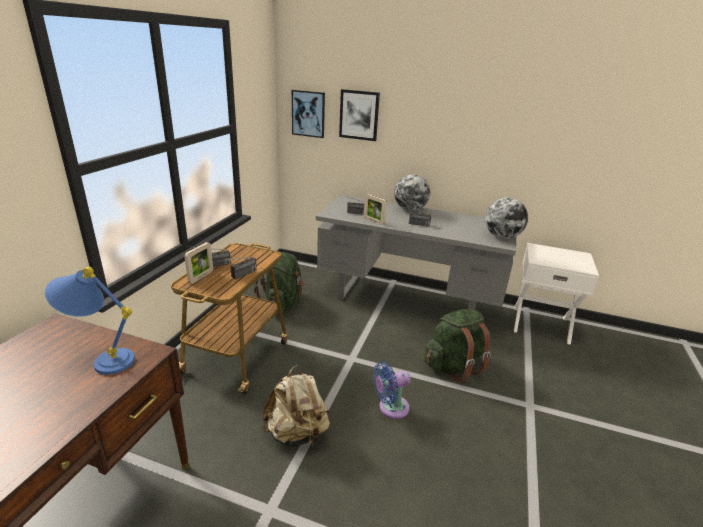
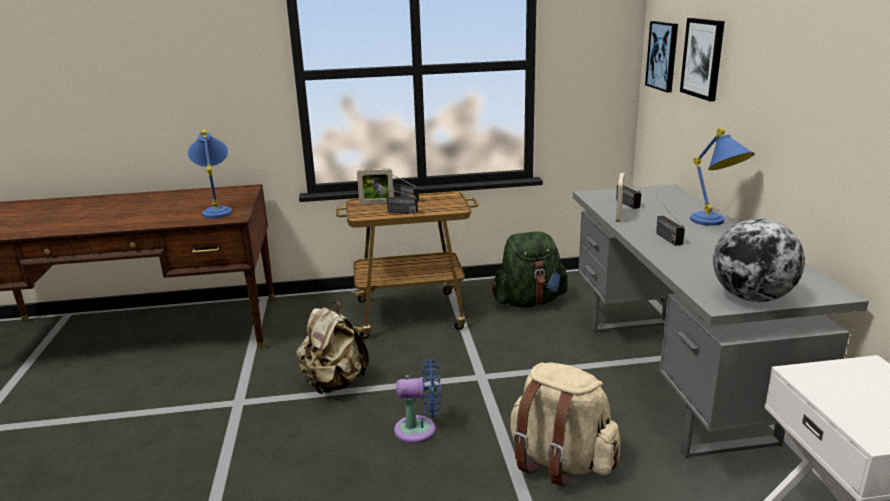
camera: 65 degrees right, 5 degrees down
(390, 408) = (420, 430): blue fan -> blue fan turned 135 degrees clockwise
(410, 209) = (715, 224): globe -> blue table lamp
(453, 366) = (560, 461): green backpack -> beige backpack

